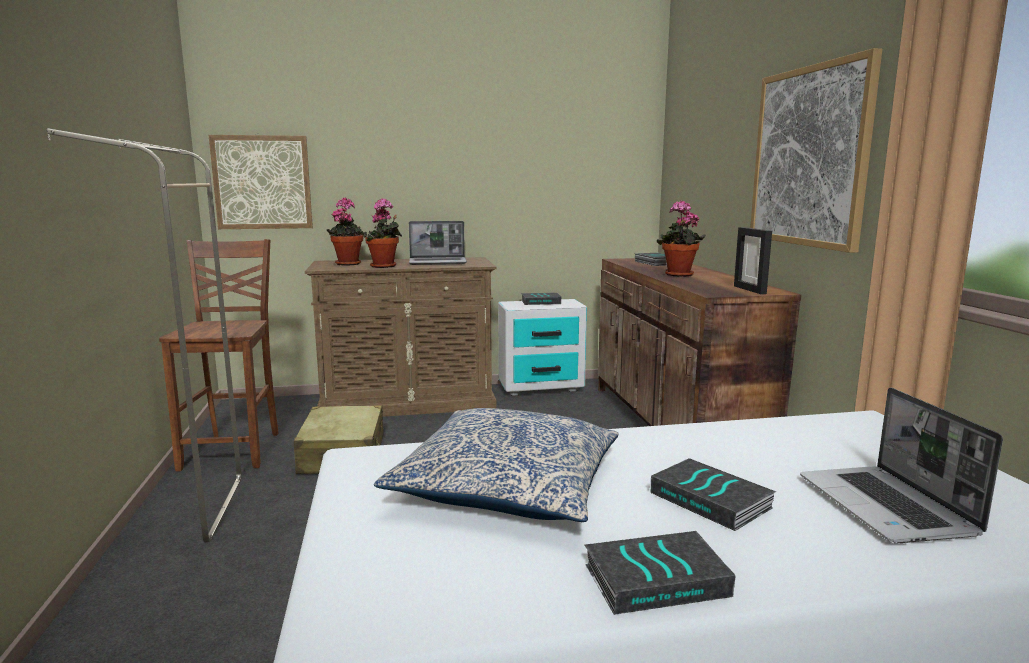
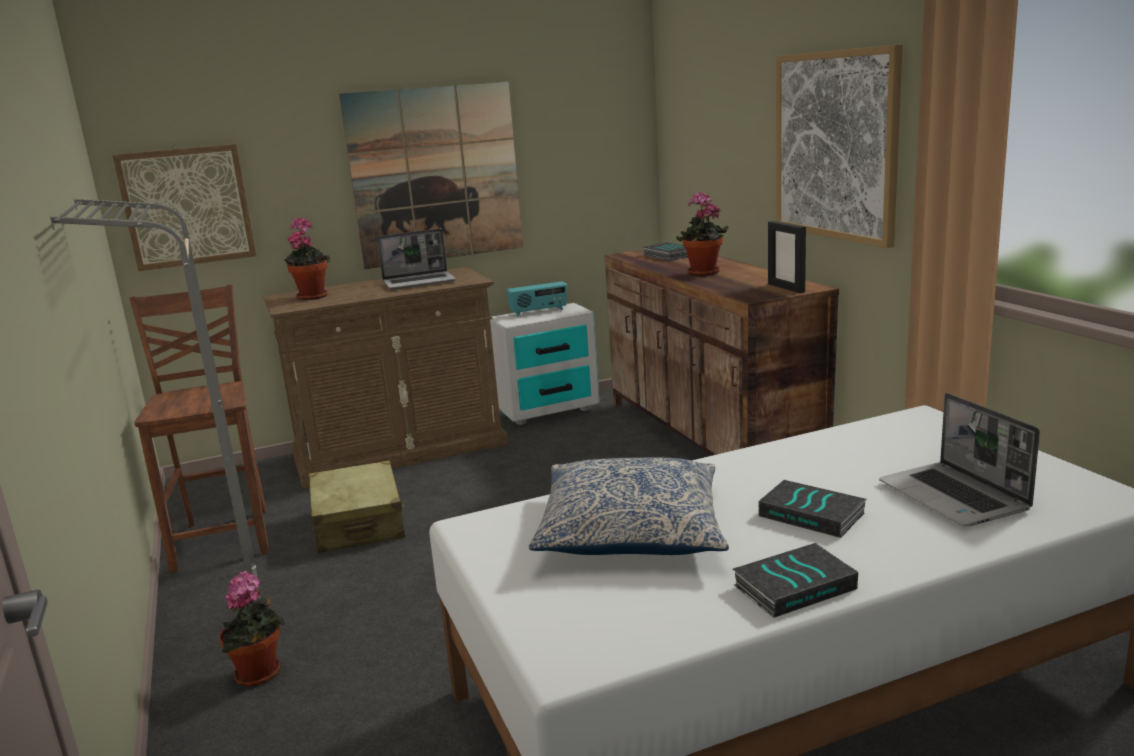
camera: 10 degrees left, 5 degrees up
(384, 266) = (362, 296): potted plant -> potted plant (261, 675)
(466, 178) = (435, 175): none -> picture
(541, 302) = (539, 312): book -> radio

